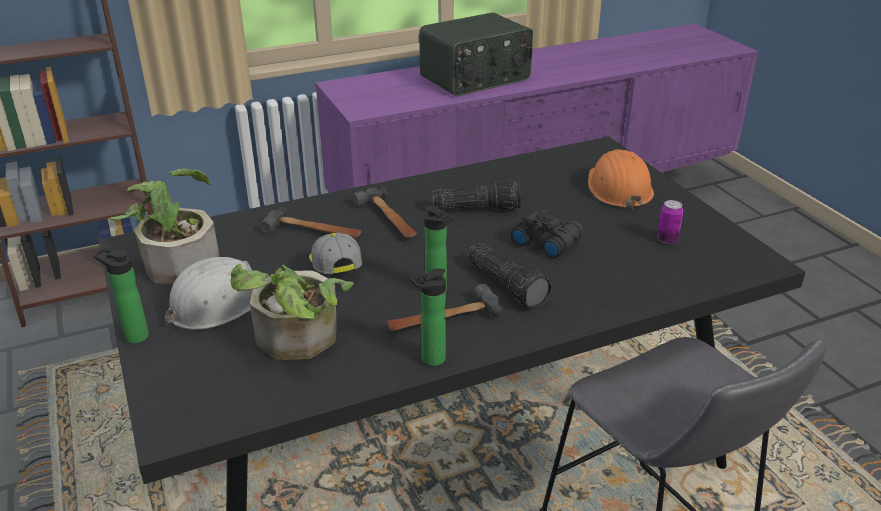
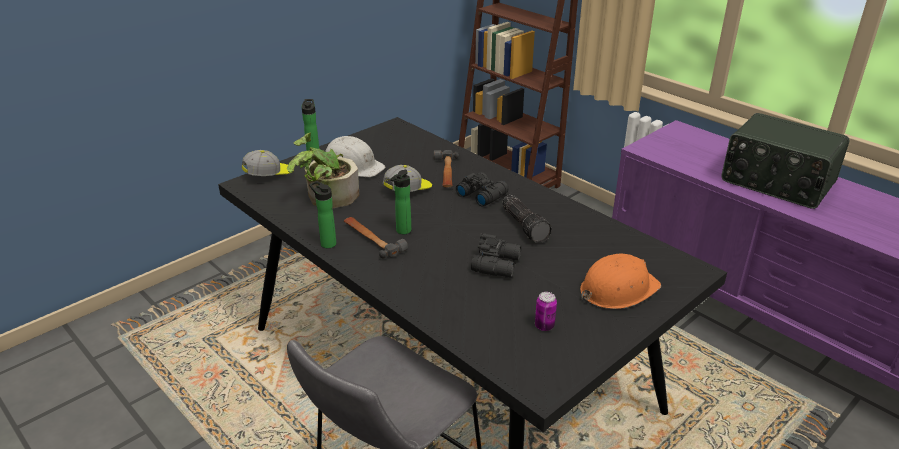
camera: 70 degrees right, 0 degrees up
(167, 395) = (269, 175): none -> cap
(177, 260) = (388, 143): potted plant -> none
(388, 219) = (481, 194): hammer -> black binoculars
(508, 285) = (425, 257): flashlight -> none

